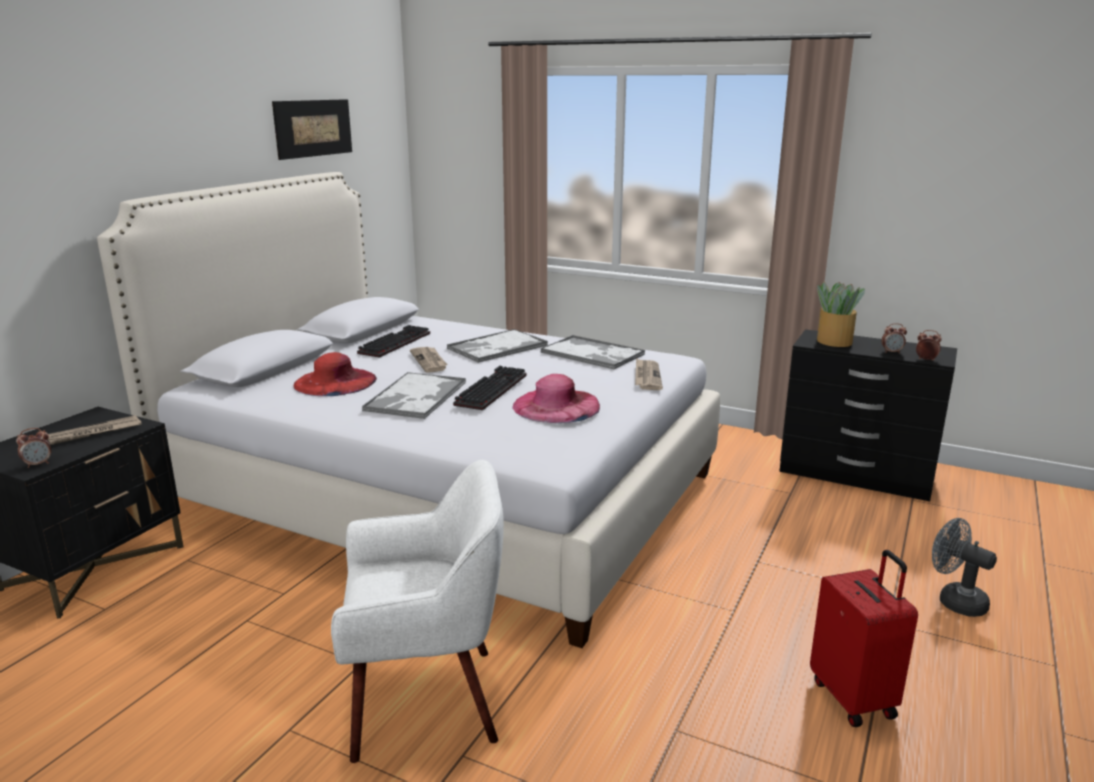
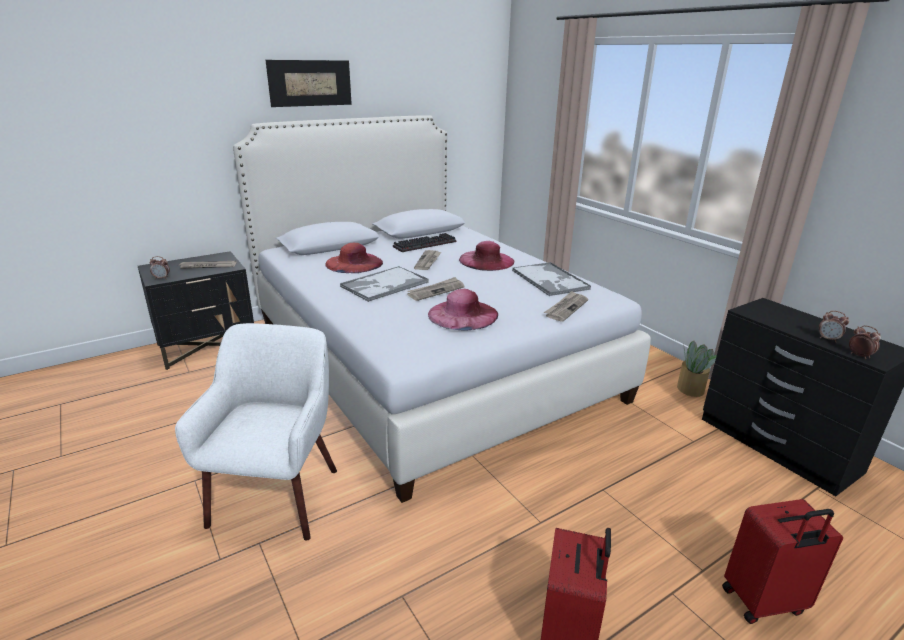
camera: 30 degrees right, 5 degrees up
(313, 128) = (417, 82): picture -> picture (310, 83)
(427, 700) = (277, 496): white armchair -> white armchair turned 105 degrees counterclockwise
(490, 389) = (436, 291): keyboard -> newspaper
(496, 347) = (486, 260): tray -> pink hat
(833, 341) = (776, 315): potted plant -> potted plant (690, 388)
(955, 600) = (764, 602): grey fan -> red suitcase

